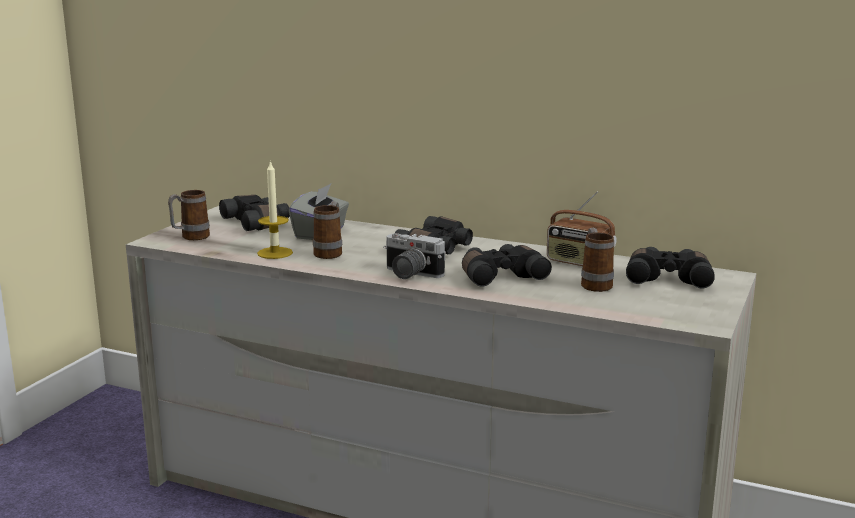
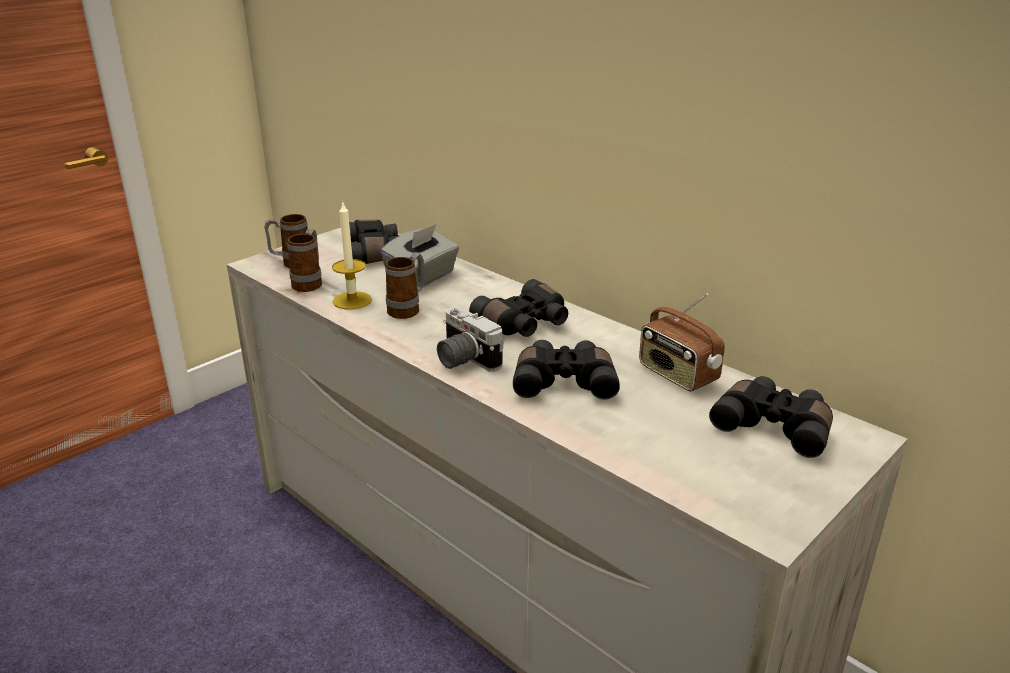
camera: 20 degrees right, 10 degrees up
(595, 284) = (670, 418): mug -> mug (310, 283)

